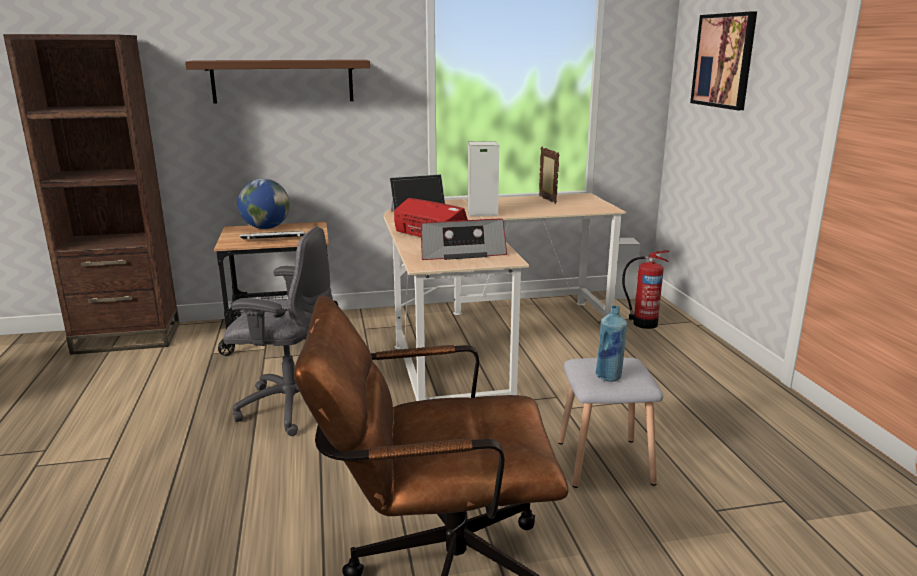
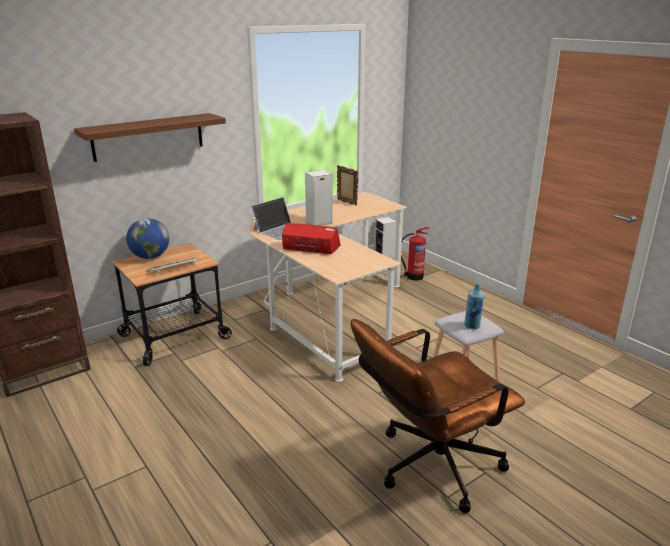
camera: 25 degrees left, 5 degrees up
(290, 406) = (240, 392): grey office chair -> none
(461, 252) = (348, 260): radio -> none
(724, 60) = (451, 99): picture -> none

